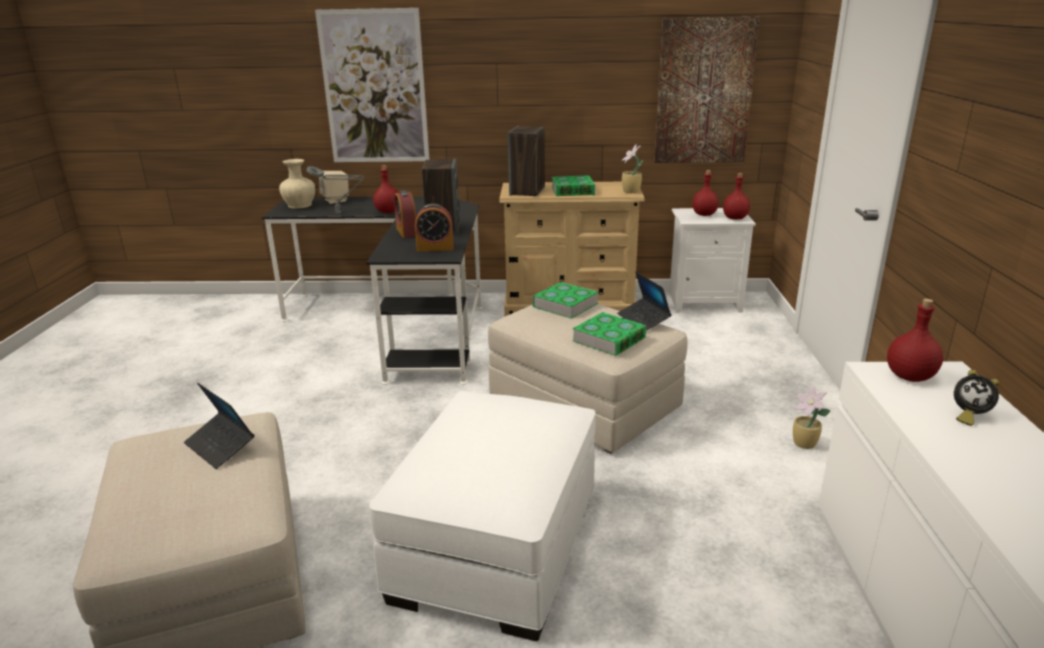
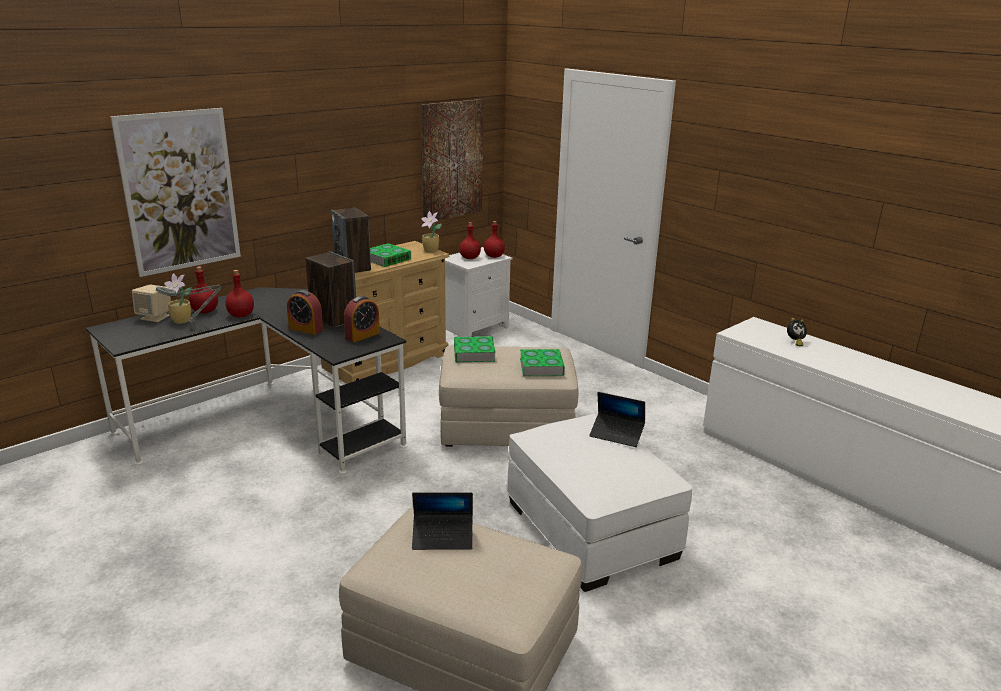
camera: 45 degrees left, 0 degrees up
(300, 205) = (127, 332): beige vase -> none
(643, 320) = (537, 347): laptop -> laptop (616, 434)
(804, 444) = (649, 398): potted plant -> potted plant (182, 321)
(910, 377) = (750, 331): red bottle -> red bottle (205, 311)

